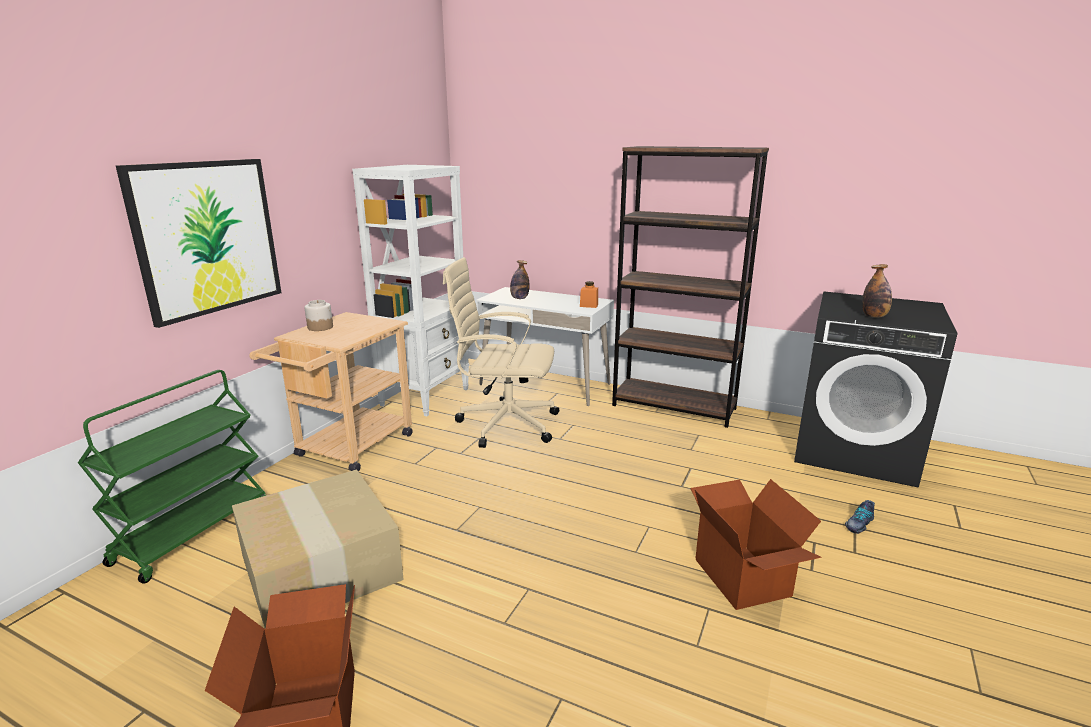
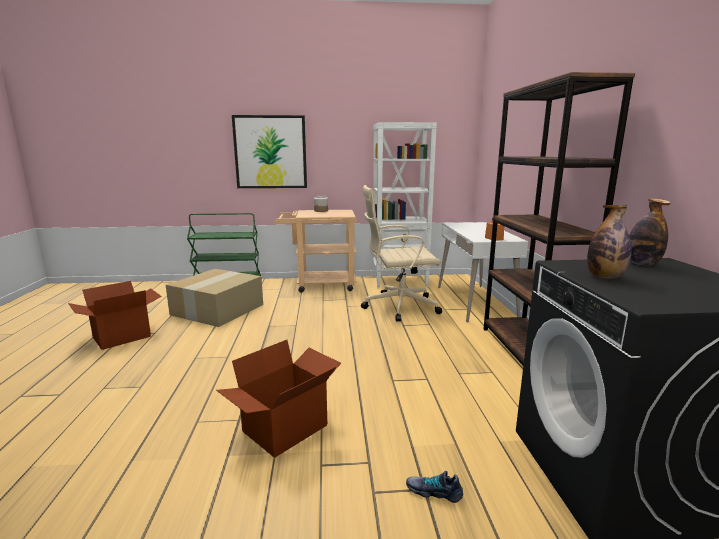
camera: 60 degrees right, 5 degrees down
(505, 424) = (398, 306): beige office chair -> beige office chair turned 75 degrees counterclockwise
(519, 298) = (468, 227): bottle -> bottle (642, 264)

